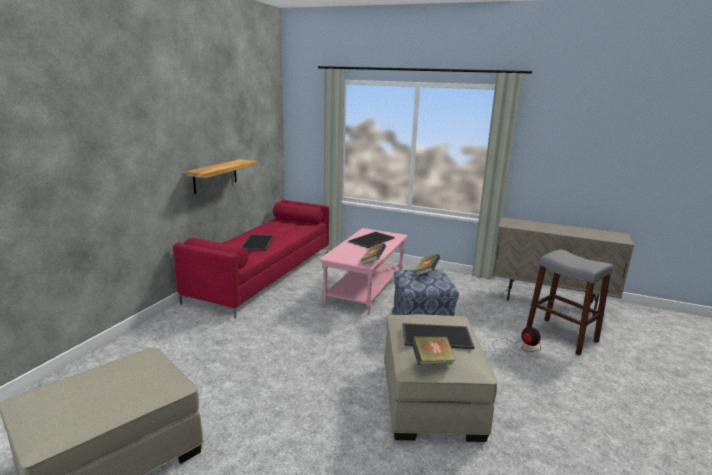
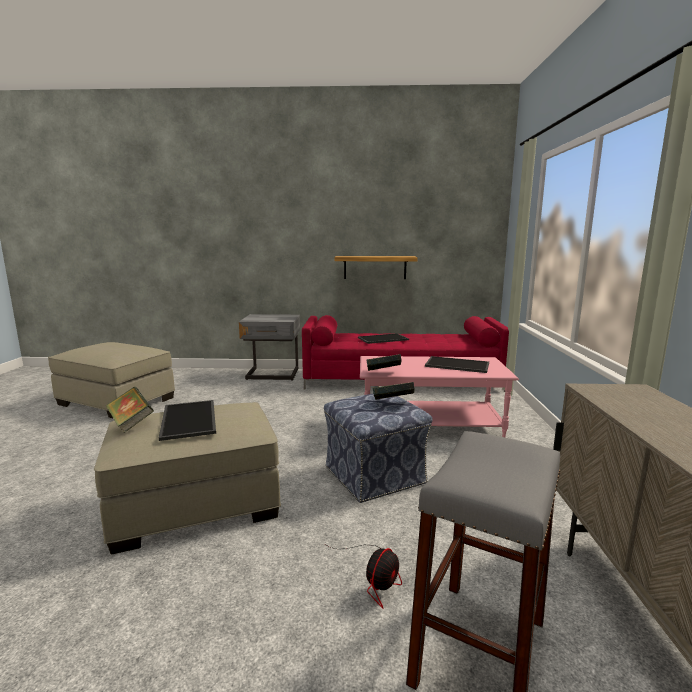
camera: 70 degrees right, 5 degrees down
(166, 327) = (273, 375): none -> grey nightstand

